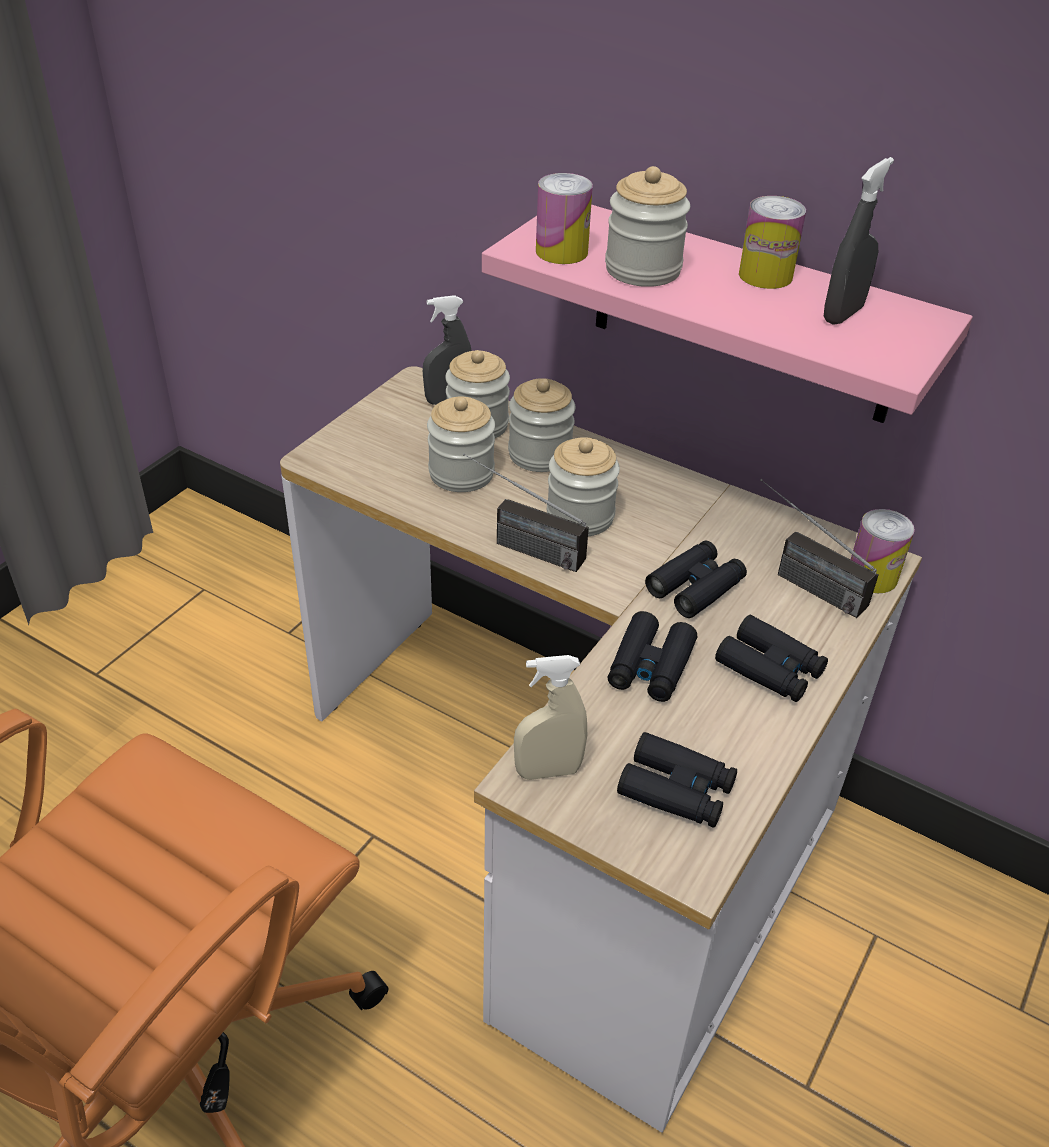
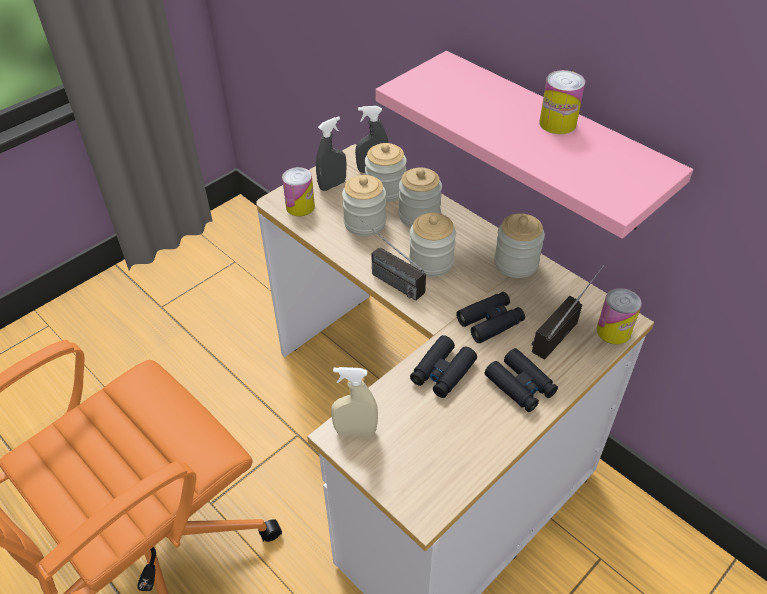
camera: 15 degrees right, 5 degrees up
(561, 251) = (427, 93): can -> can (300, 206)
(643, 270) = (475, 111): jar -> jar (516, 263)
(676, 790) = (431, 458): black binoculars -> none
(799, 580) = (562, 327): radio -> radio turned 75 degrees clockwise
(843, 314) = (599, 159): grey spray bottle -> grey spray bottle (332, 185)

